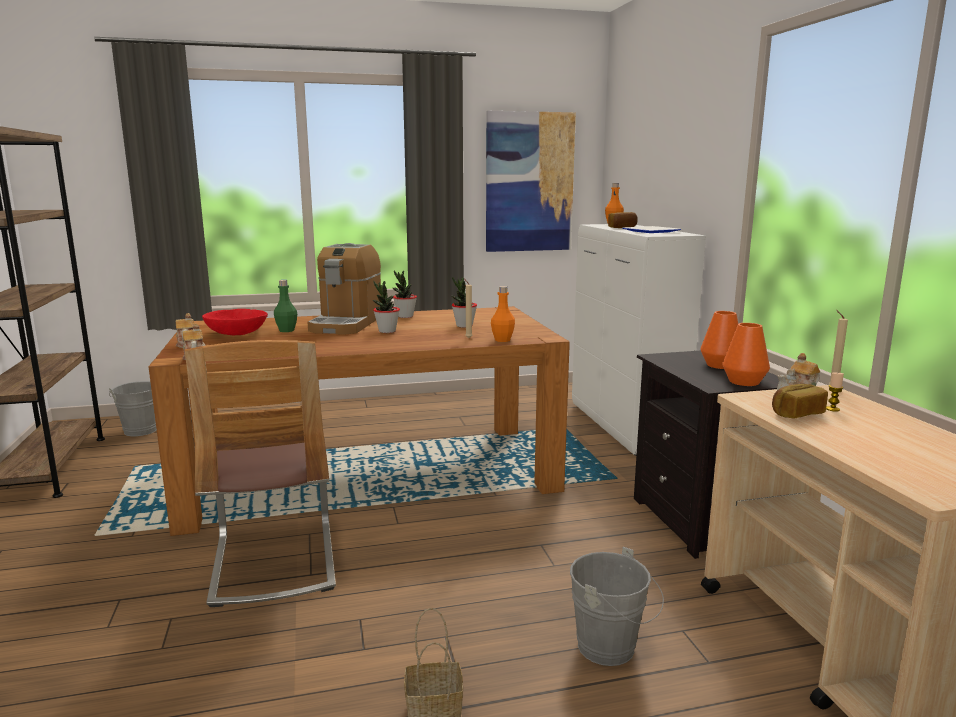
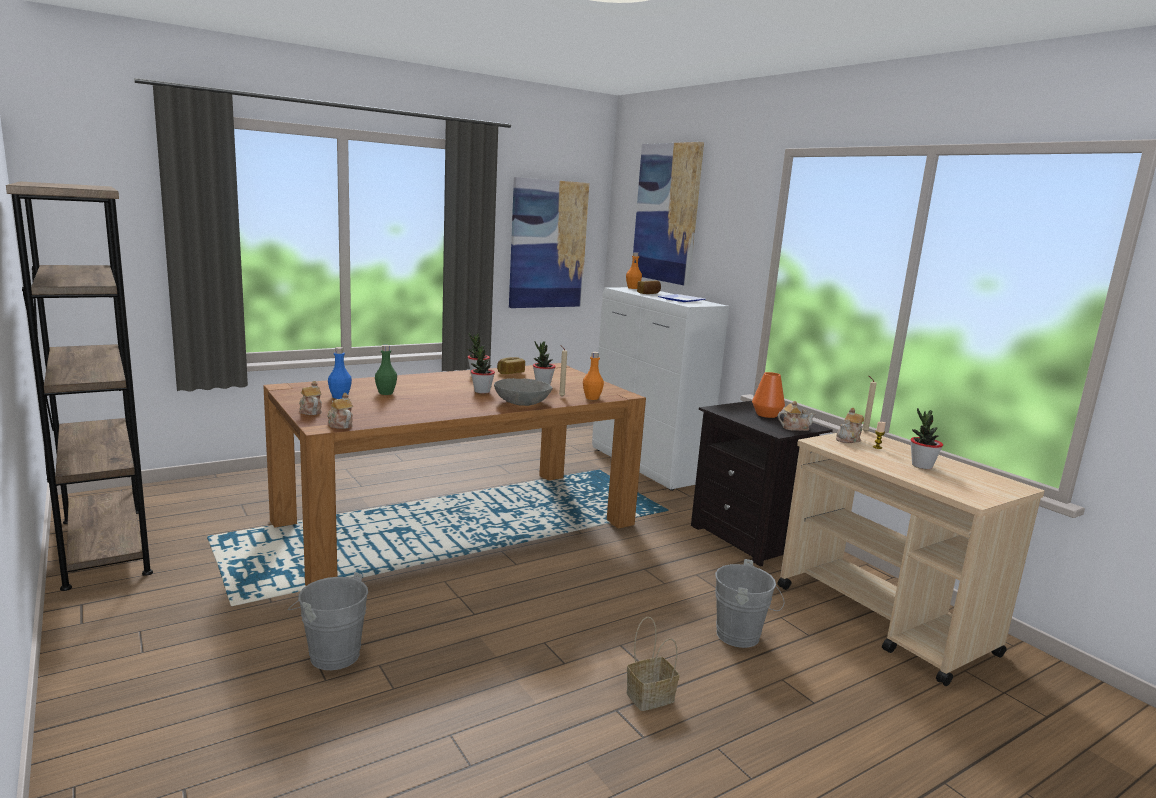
camera: 20 degrees left, 0 degrees up
(139, 429) = (173, 498): grey bucket -> grey bucket (330, 654)
(236, 333) = (340, 397): red bowl -> blue bottle
(274, 561) = (432, 607): chair -> none
(346, 324) = (433, 384): coffee machine -> none
(415, 342) = (522, 402): none -> grey bowl
(650, 135) = (667, 213): none -> picture
(743, 382) = (794, 428): orange vase -> teapot
(796, 413) = (859, 452): bread -> bread (510, 373)
(884, 438) = (921, 466): none -> potted plant

